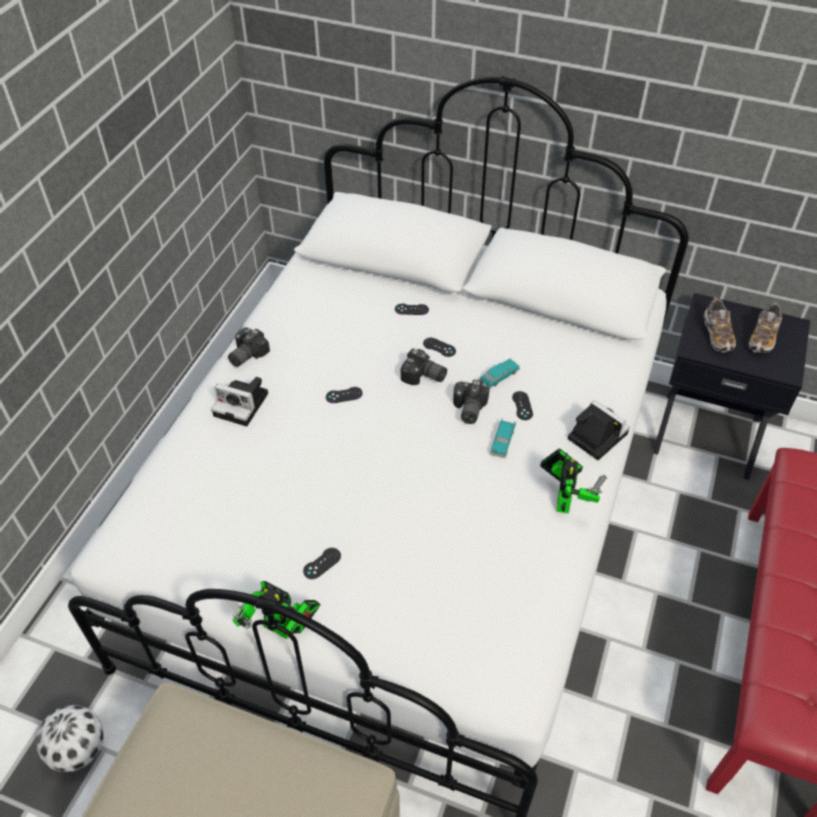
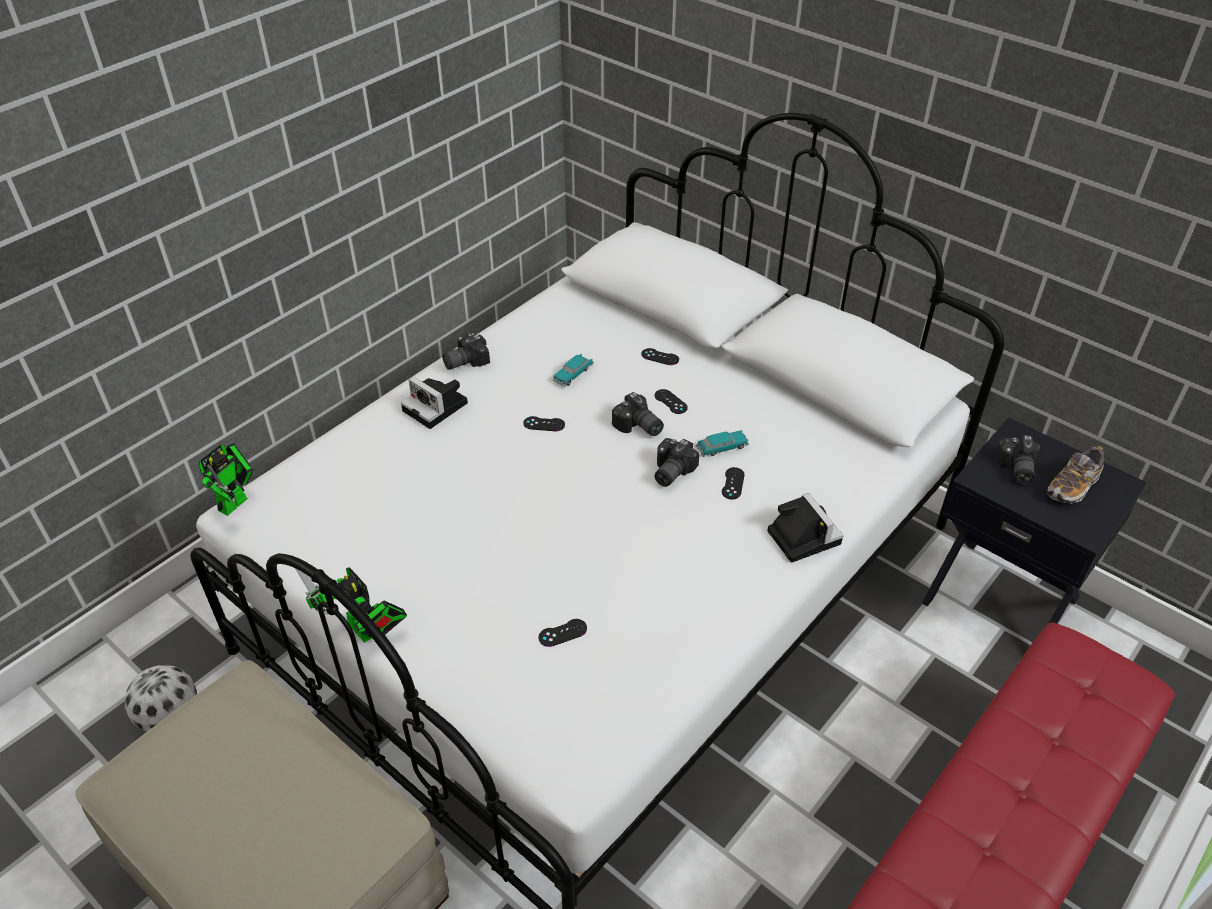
camera: 20 degrees right, 5 degrees down
(322, 563) = (437, 581): black game controller -> black game controller (562, 633)
(502, 441) = (692, 513): toy car -> toy car (573, 374)
(563, 498) = (731, 591): toy robot -> toy robot (236, 501)
(717, 334) = (1014, 469): shoe -> camera

